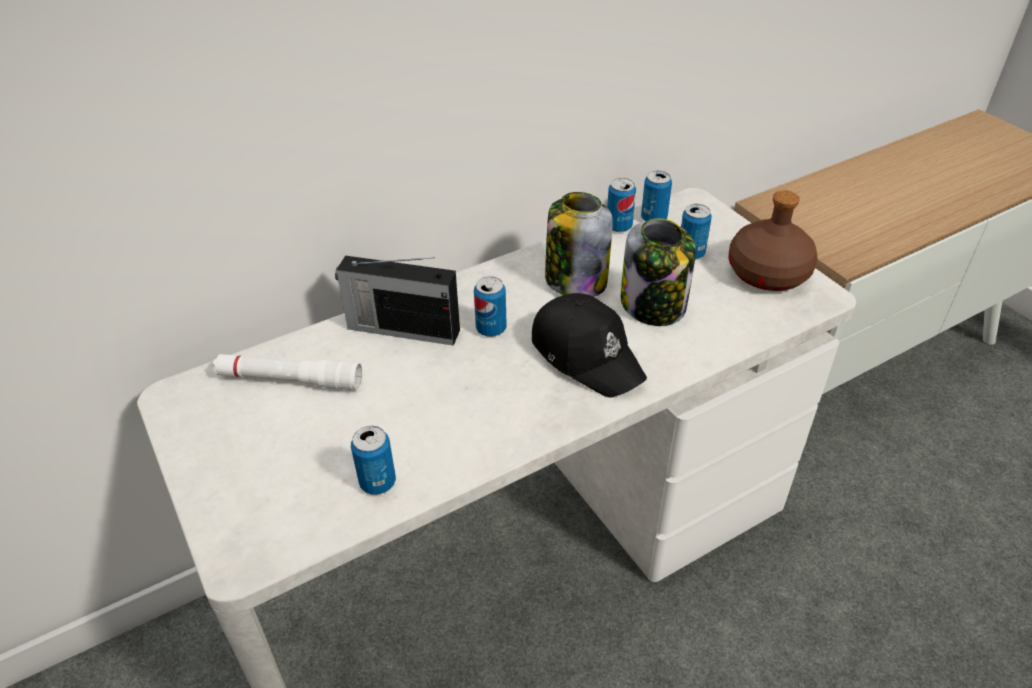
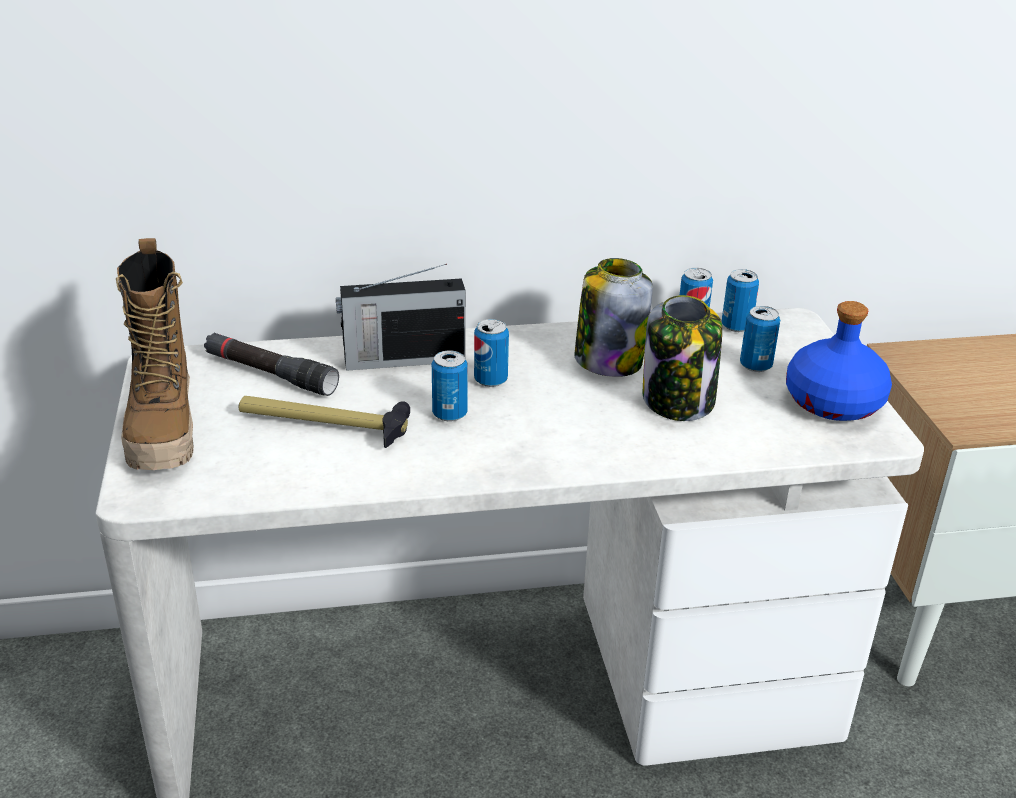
camera: 20 degrees right, 10 degrees down
(223, 476) = (164, 431): none -> boot
(290, 380) = (270, 374): white flashlight -> black flashlight
(372, 422) = (323, 425): none -> hammer
(377, 482) = (296, 472): can -> can (449, 414)
(401, 329) = (402, 359): radio -> radio turned 45 degrees counterclockwise
(587, 354) = (575, 424): black cap -> none
(767, 273) = (832, 403): brown bottle -> blue bottle

